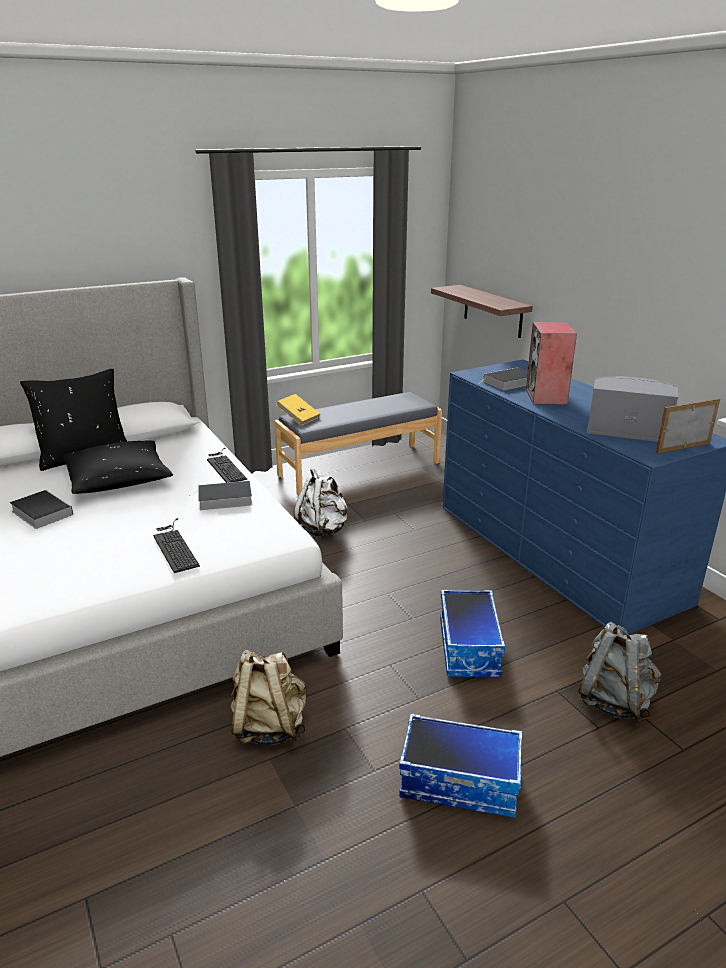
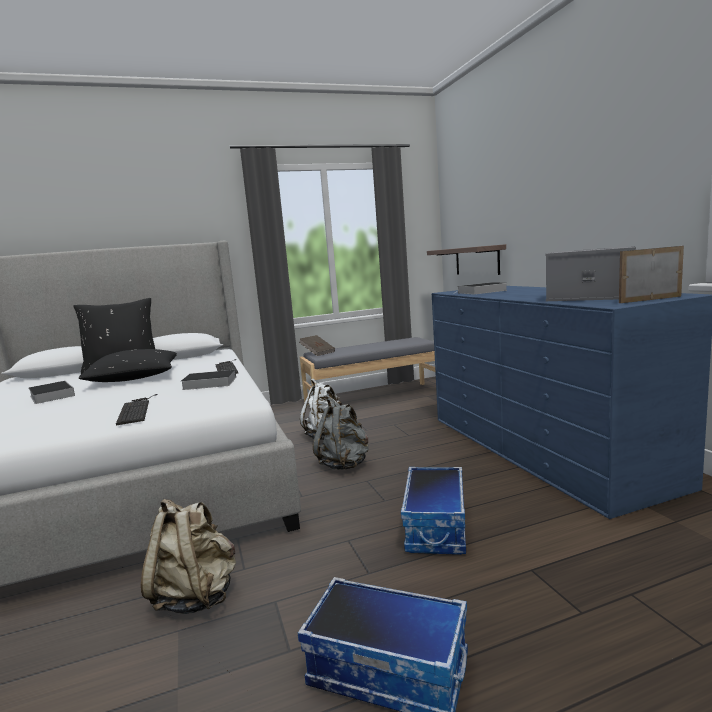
camera: 10 degrees right, 15 degrees down
(298, 418) = (317, 353): yellow book -> brown book
(547, 397) = (513, 293): speaker -> none
(614, 701) = (602, 583): grey backpack -> grey backpack (344, 464)

